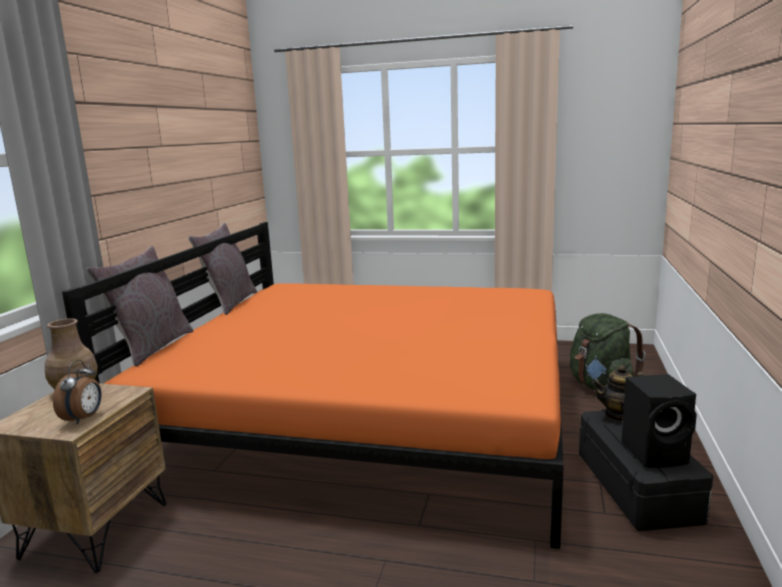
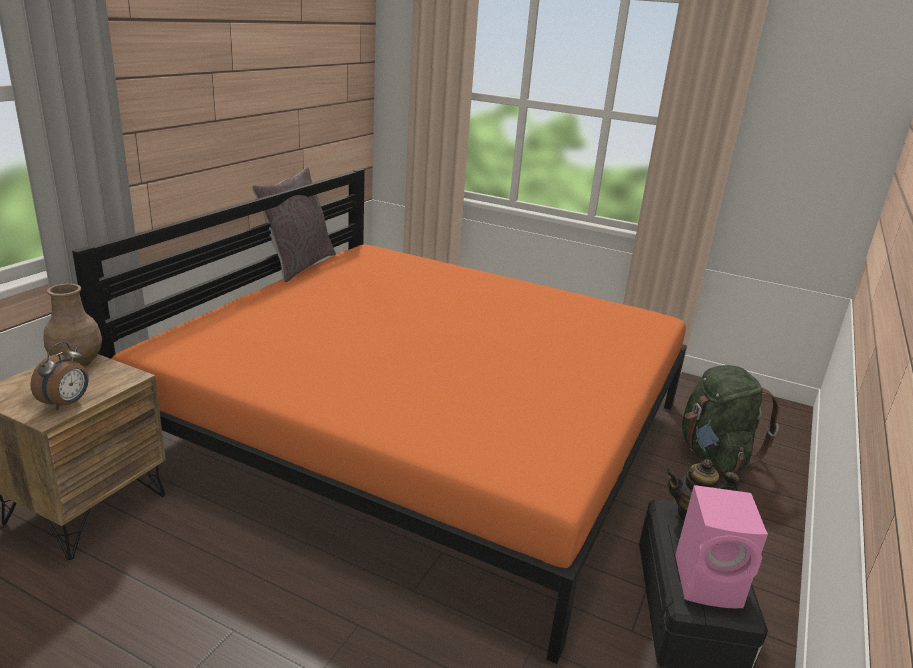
camera: 10 degrees right, 10 degrees up
(151, 347) = (185, 314): grey pillow -> none
(656, 453) = (710, 582): black speaker -> pink speaker

